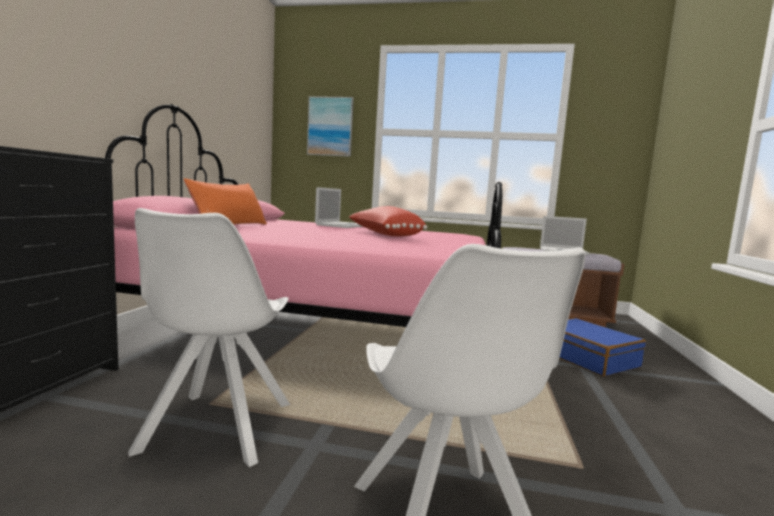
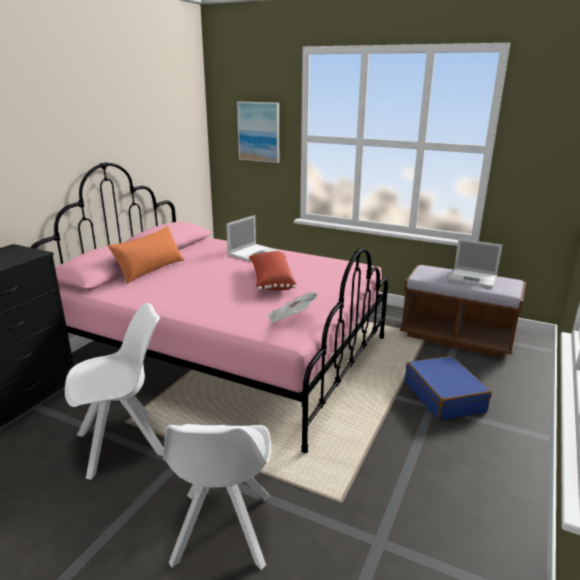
camera: 15 degrees right, 15 degrees up
(216, 429) = (124, 443): white chair -> white chair turned 135 degrees counterclockwise
(442, 249) = (291, 319): none -> newspaper

